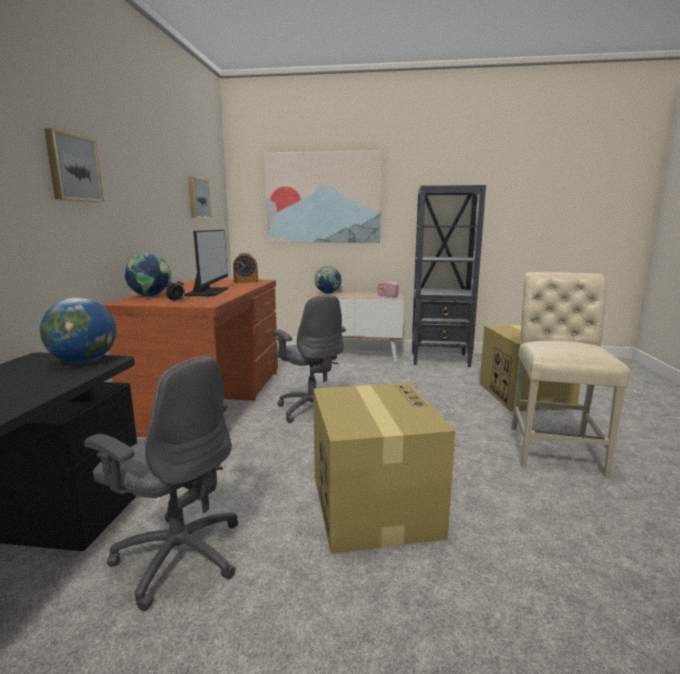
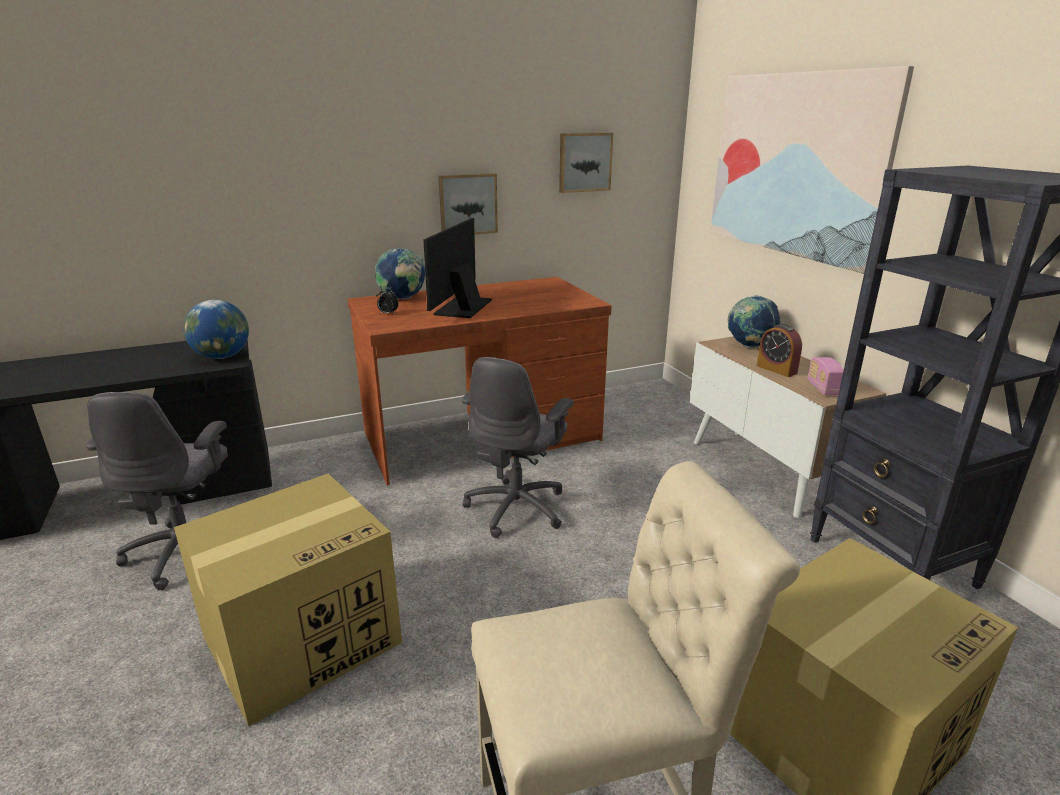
camera: 60 degrees right, 10 degrees up
(73, 168) = (320, 157): picture -> picture (467, 204)
(208, 292) = (462, 307): monitor -> monitor turned 135 degrees clockwise
(246, 282) = (564, 299): alarm clock -> alarm clock (776, 369)

